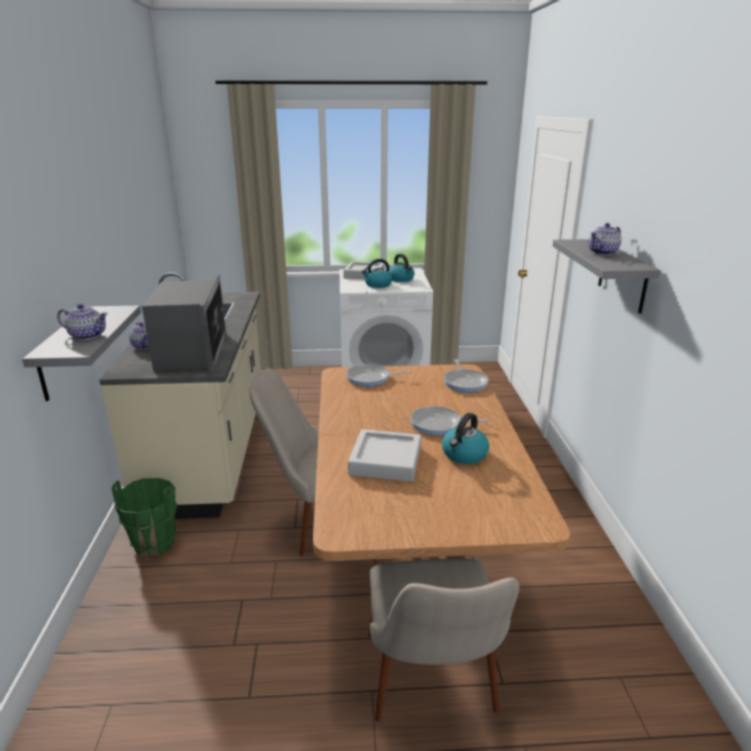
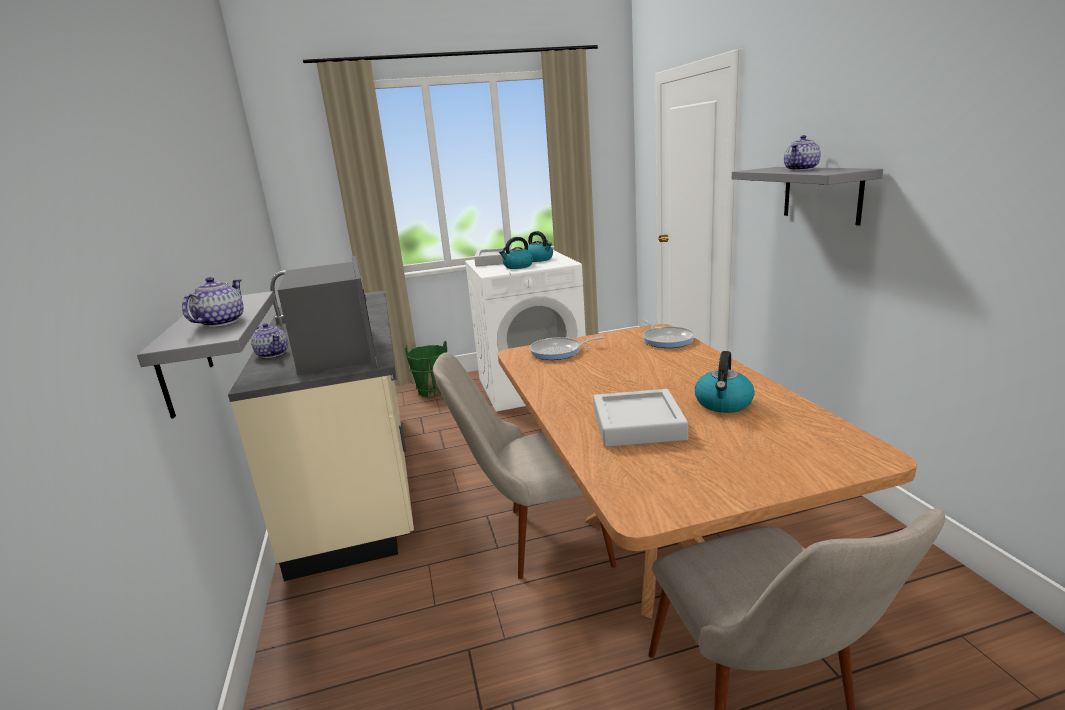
camera: 10 degrees left, 5 degrees down
(87, 335) = (220, 322): teapot -> teapot turned 75 degrees counterclockwise
(154, 542) = (323, 602): green bucket -> green bucket (432, 391)
(439, 424) = (670, 381): frying pan -> none

